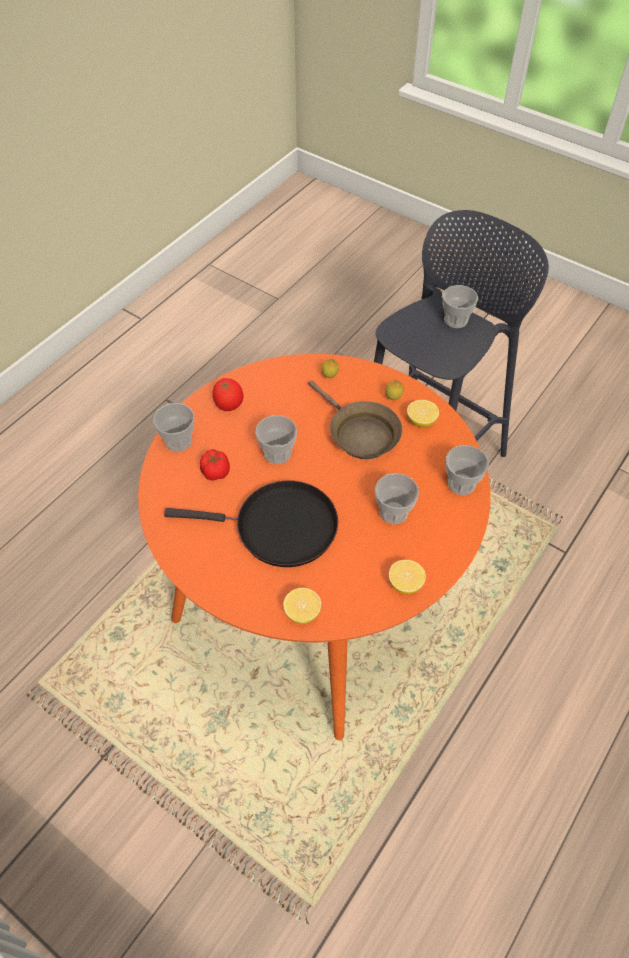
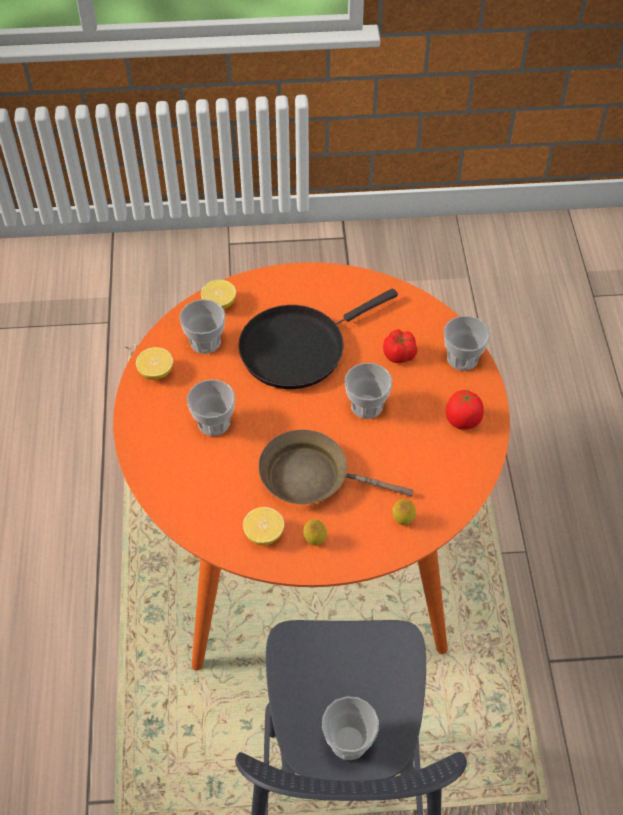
camera: 140 degrees right, 0 degrees up
(461, 483) = (172, 492): cup -> cup (205, 342)

